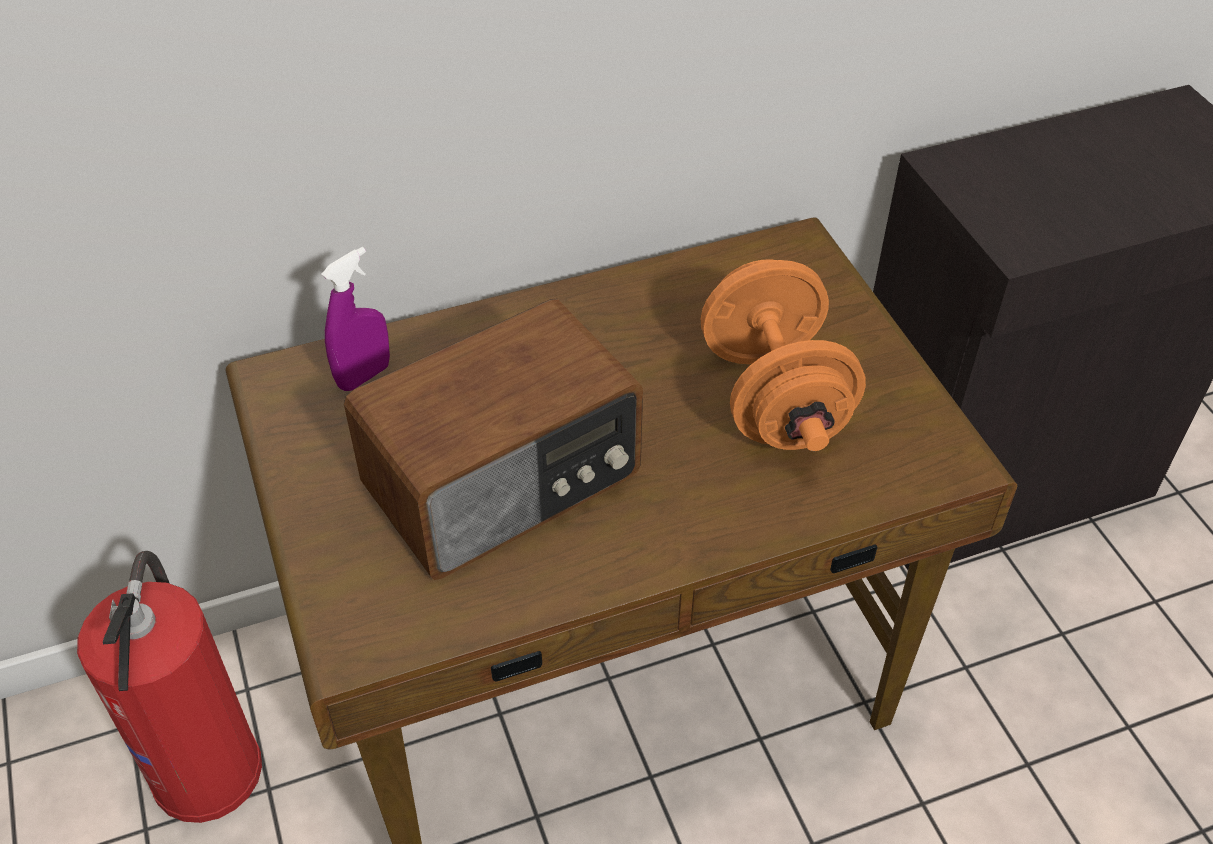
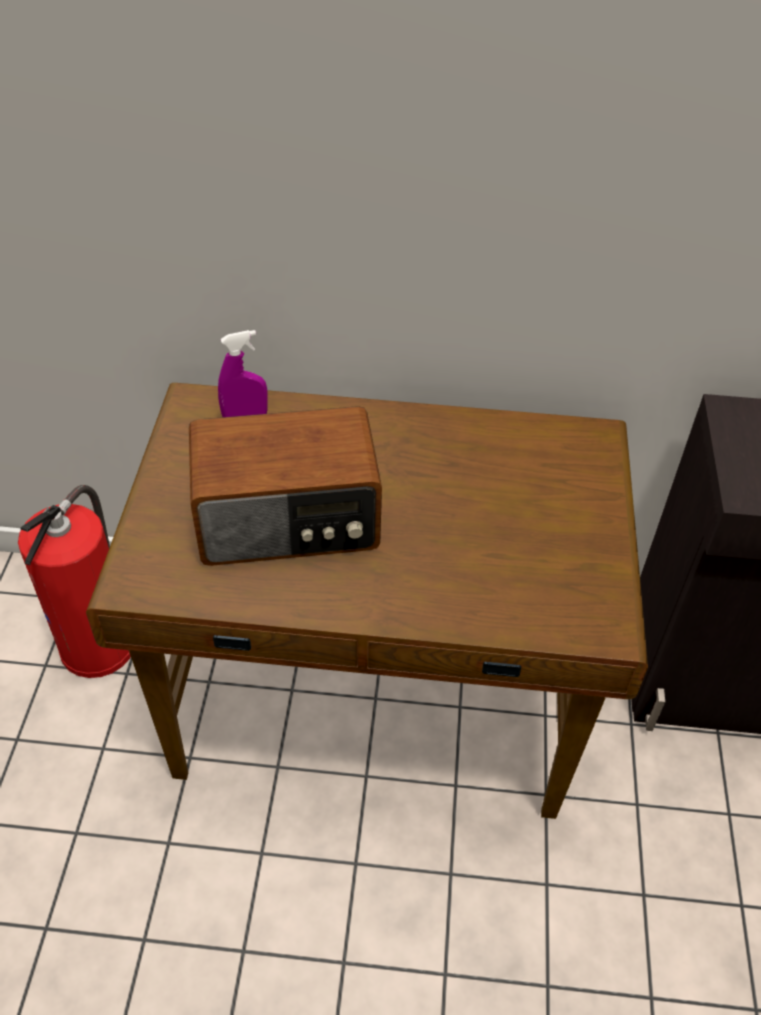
camera: 25 degrees right, 0 degrees up
(774, 398) = (506, 535): orange dumbbell -> none

